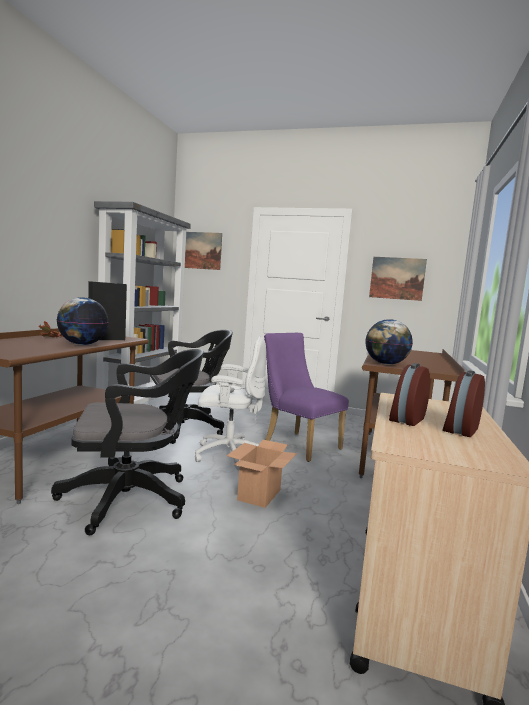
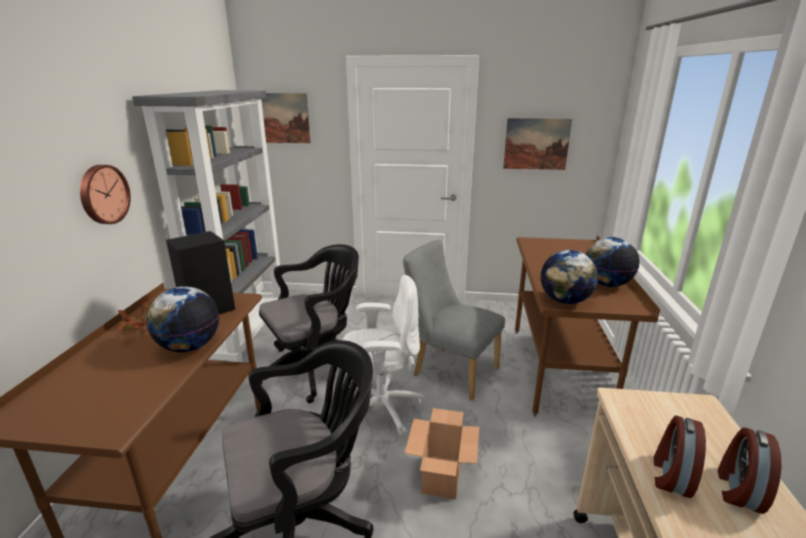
camera: 10 degrees left, 15 degrees up
(58, 254) = (103, 194): none -> wall clock
(298, 444) = (449, 370): purple chair -> grey chair
(430, 364) = (606, 284): none -> globe

